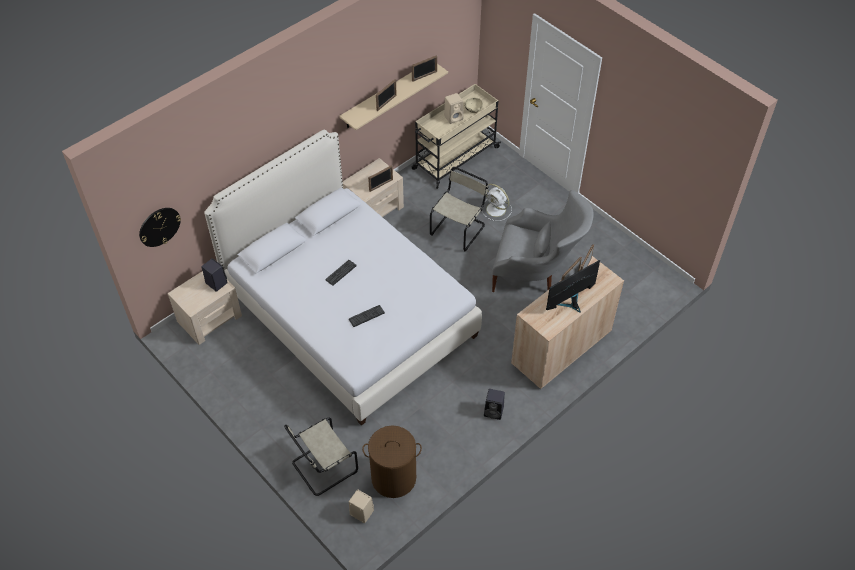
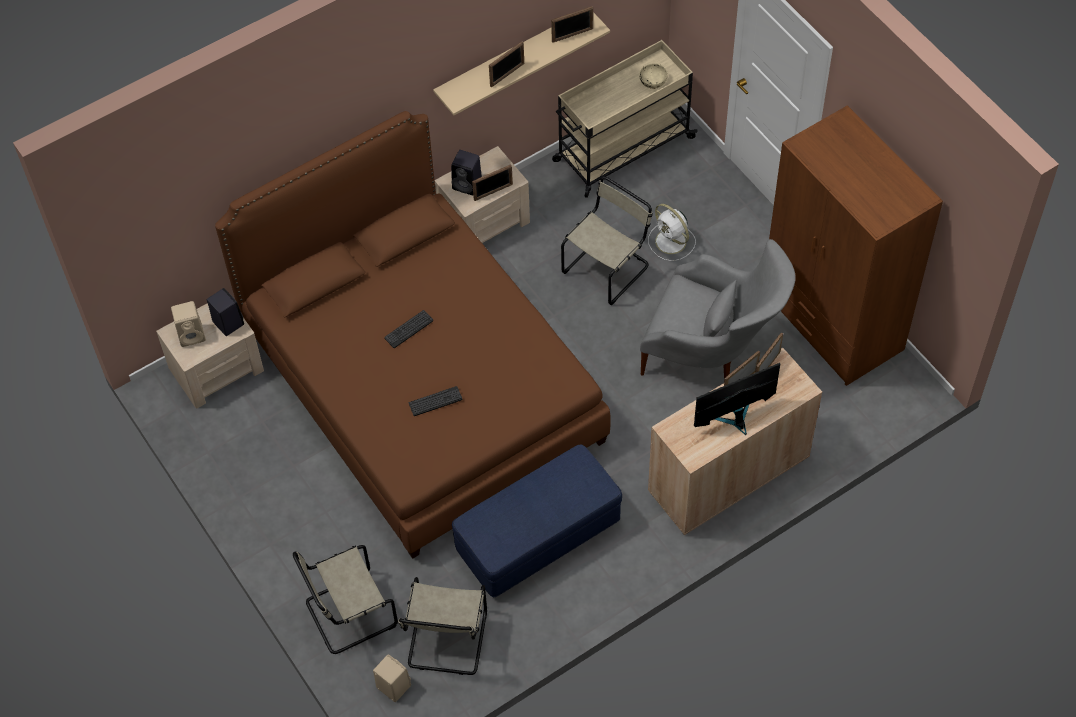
camera: 10 degrees right, 5 degrees up
(159, 226) = (148, 242): wall clock -> none
(349, 313) = (422, 385): white bed -> brown bed
(393, 478) = (446, 642): brown laundry basket -> beige chair
(443, 401) = (538, 535): none -> blue ottoman
(454, 117) = (620, 93): beige speaker -> beige speaker (192, 335)
(494, 411) = (609, 561): black speaker -> black speaker (468, 185)
(607, 247) = (831, 322): none -> brown wardrobe

